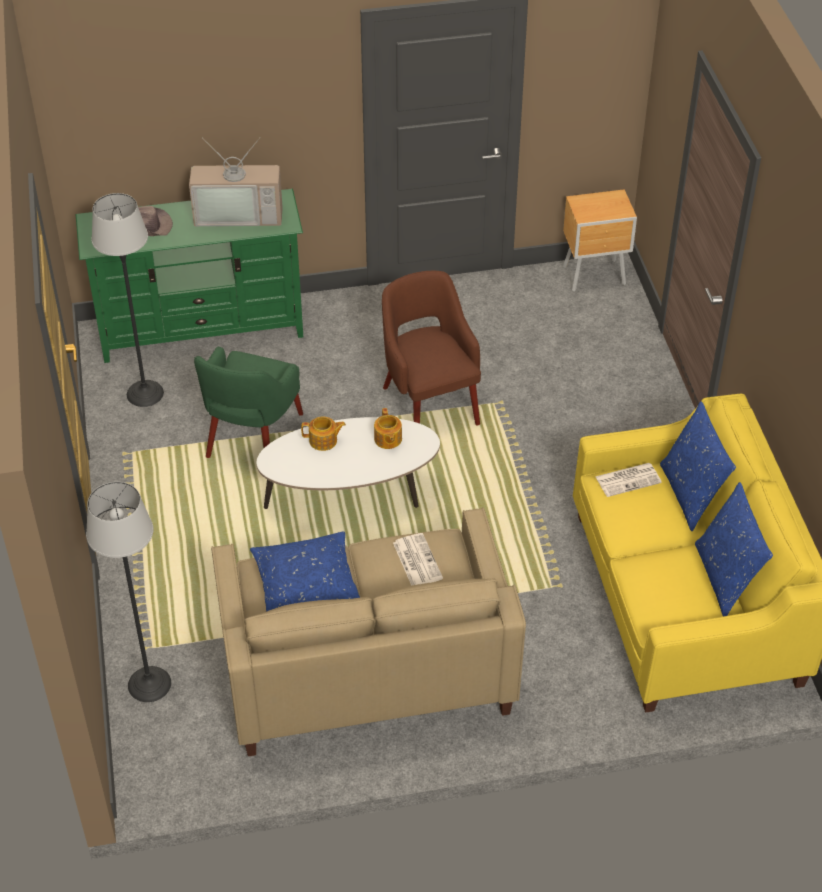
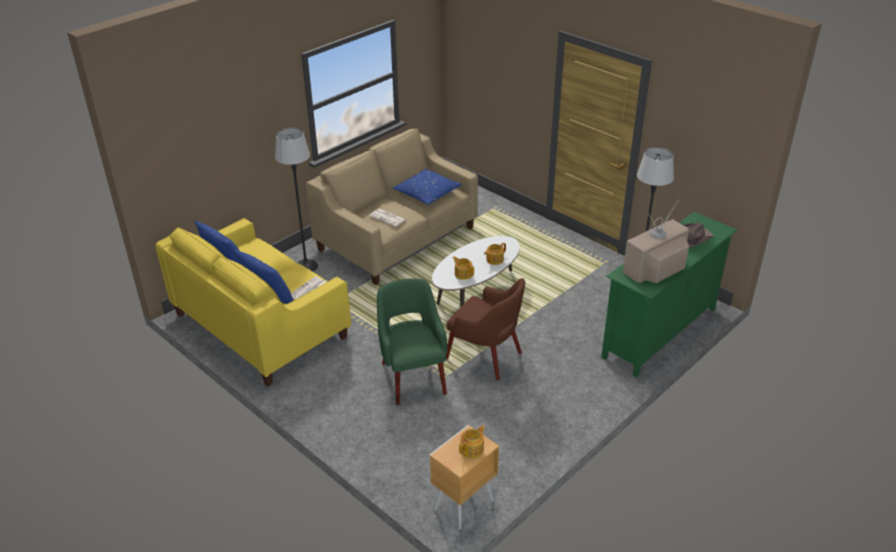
camera: 145 degrees right, 10 degrees down
(149, 684) = (478, 200): floor lamp -> floor lamp (306, 266)
(252, 437) = (557, 295): green armchair -> green armchair (413, 376)
(593, 203) = (472, 449): none -> teapot

